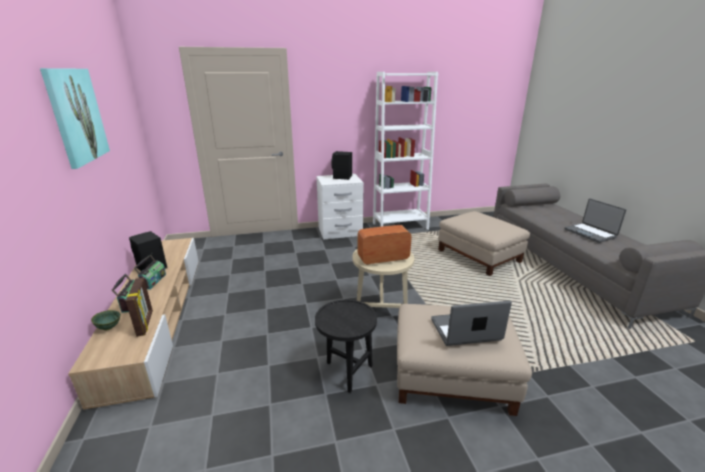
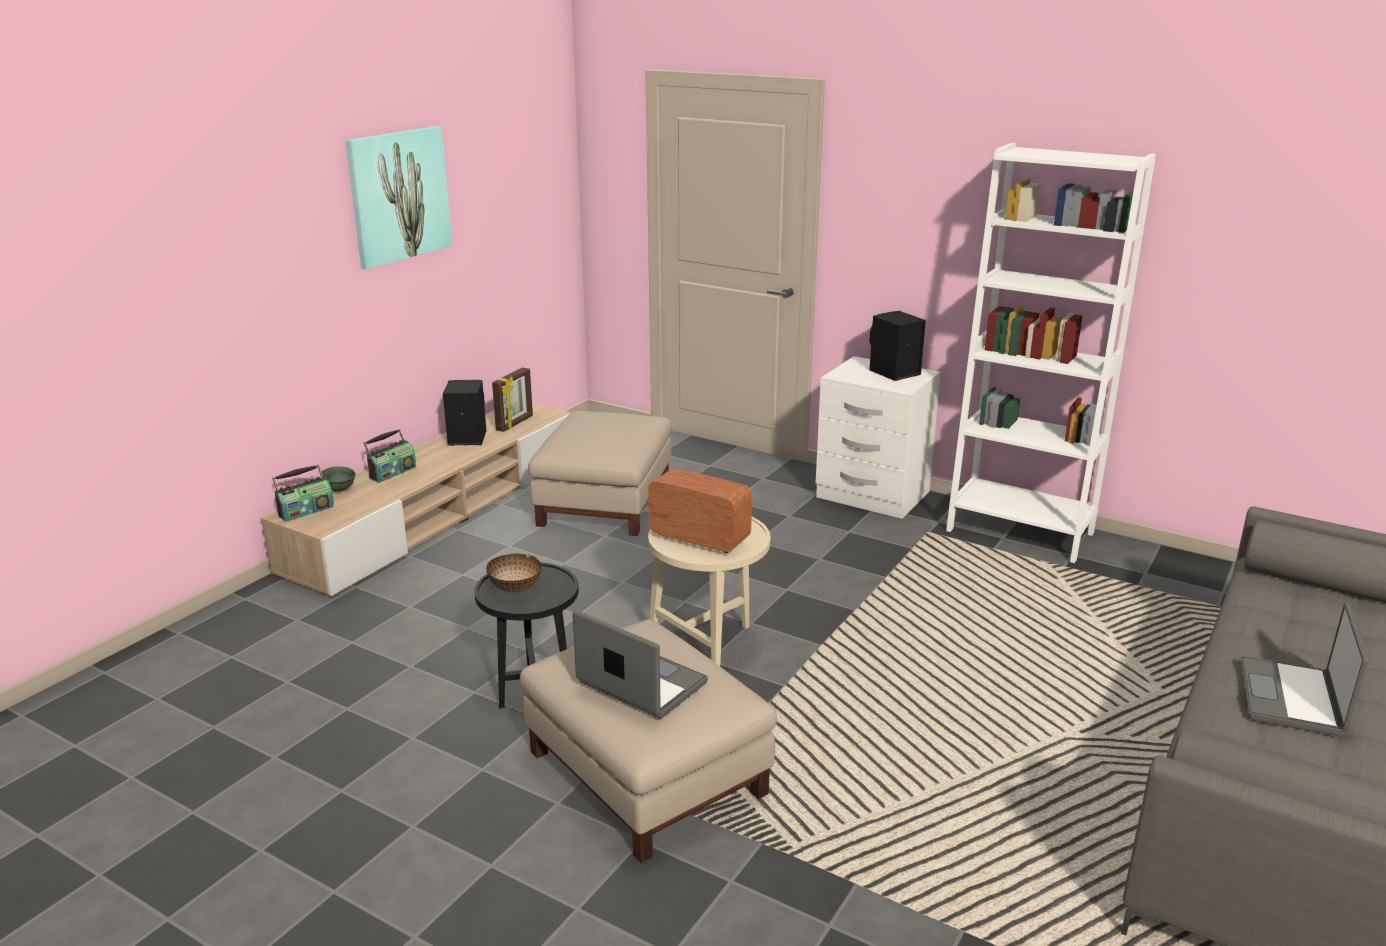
camera: 45 degrees right, 0 degrees up
(145, 323) = (372, 501): picture frame -> picture frame (515, 423)
(153, 281) = (444, 456): radio -> radio (306, 511)
(342, 321) = (515, 589): none -> bowl
(478, 256) = (1076, 658): beige ottoman -> beige ottoman (604, 501)

